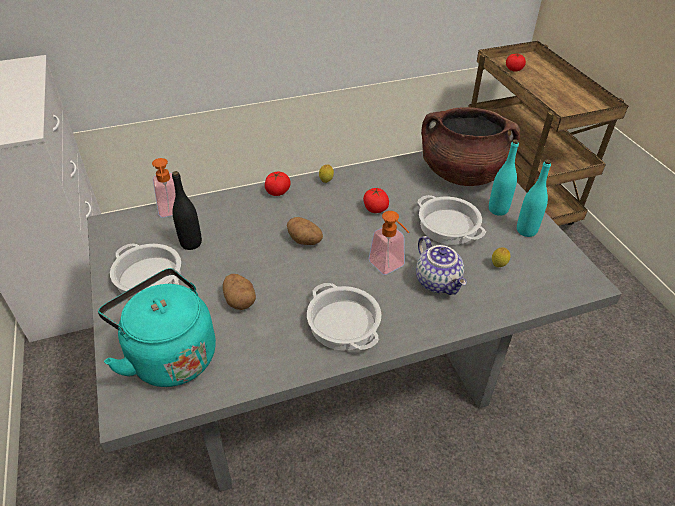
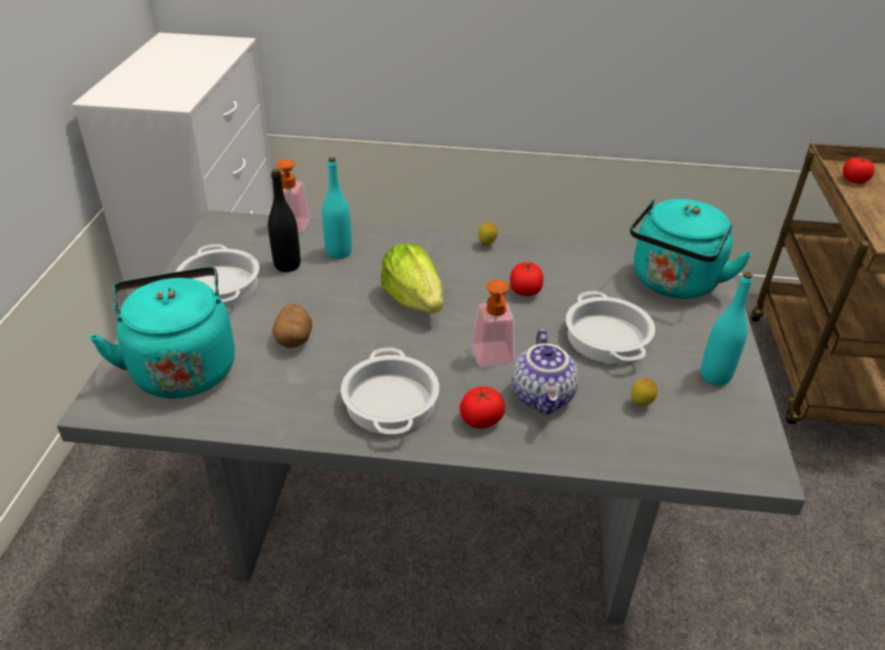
camera: 25 degrees right, 5 degrees down
(278, 192) = (421, 240): tomato -> tomato (481, 420)
(305, 241) = (414, 300): potato -> lettuce
(462, 174) = (673, 284): brown cooking pot -> turquoise kettle
(498, 210) = (692, 339): turquoise bottle -> turquoise bottle (338, 252)

